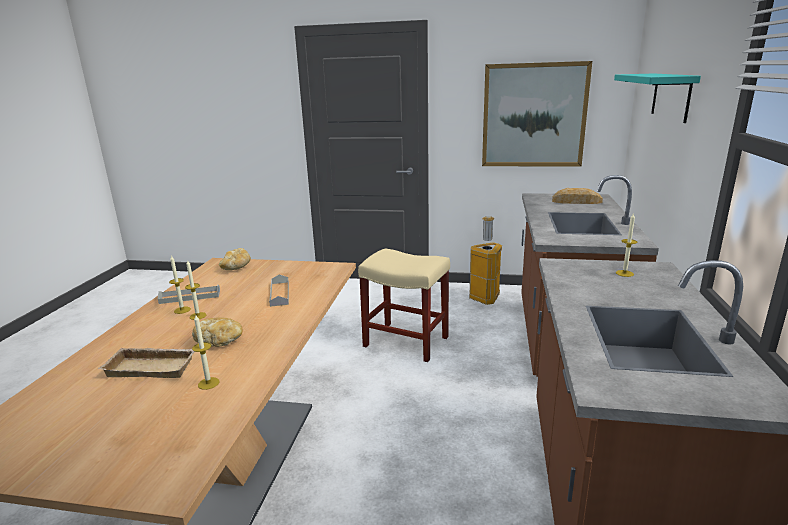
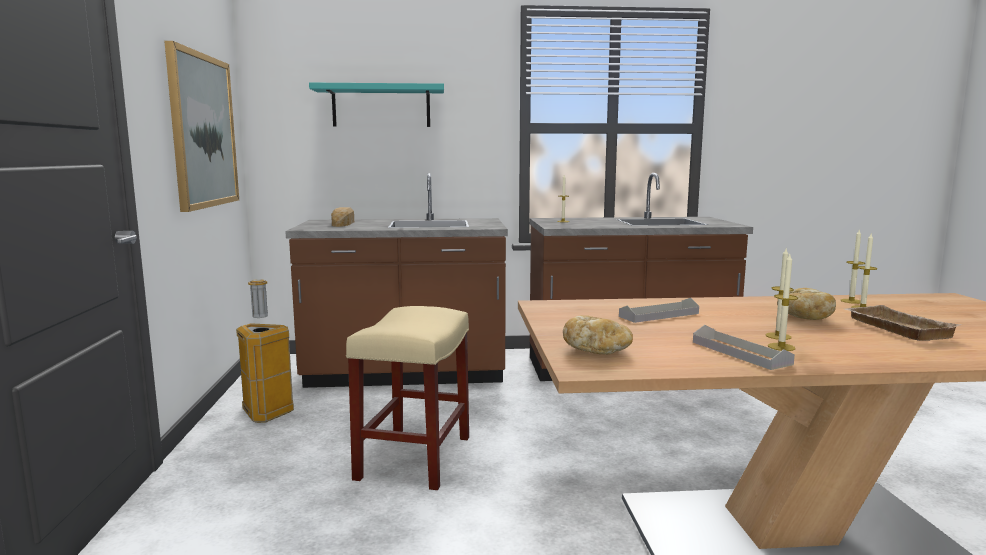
camera: 105 degrees left, 10 degrees down
(233, 391) = (851, 301): none -> candle

